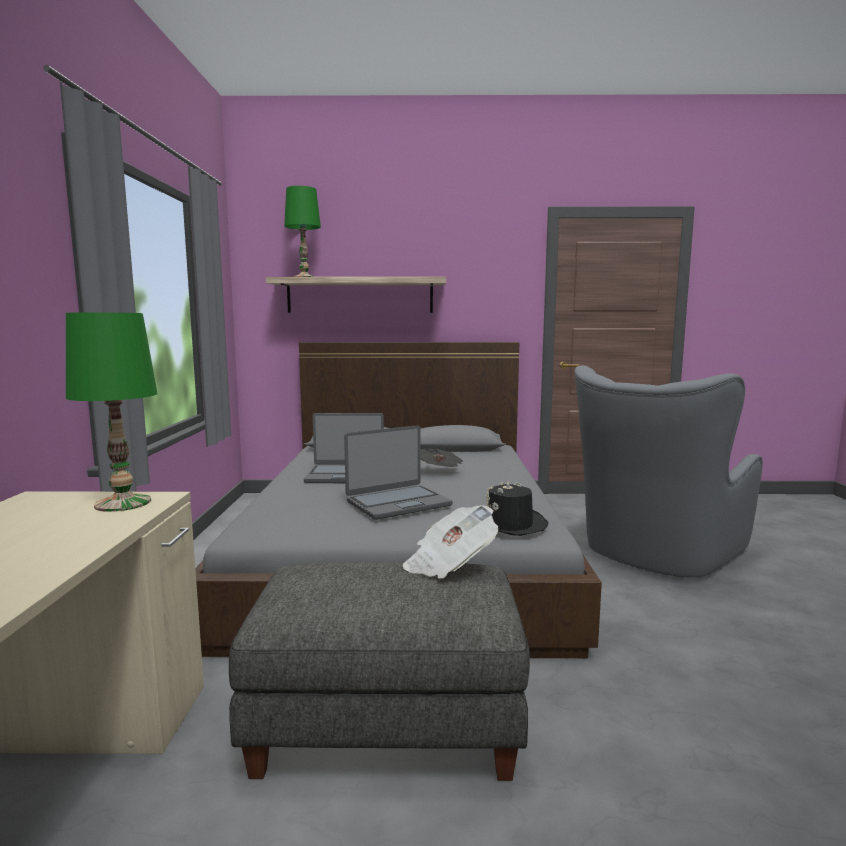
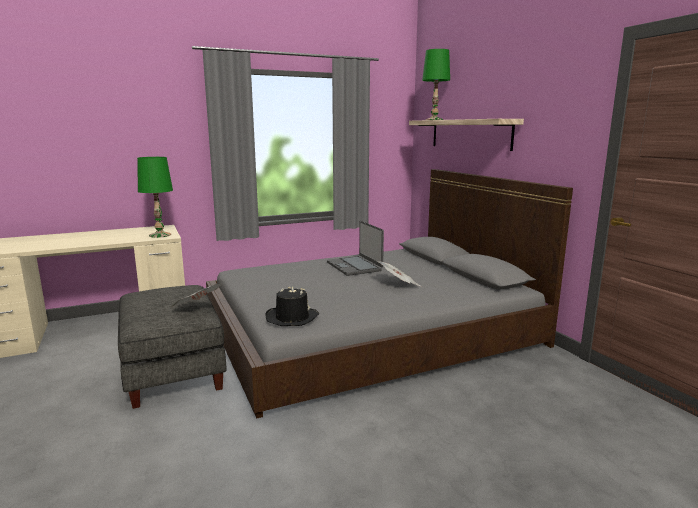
camera: 65 degrees right, 5 degrees up
(398, 503) = (307, 286): laptop -> none
(655, 554) = (486, 439): grey armchair -> none

